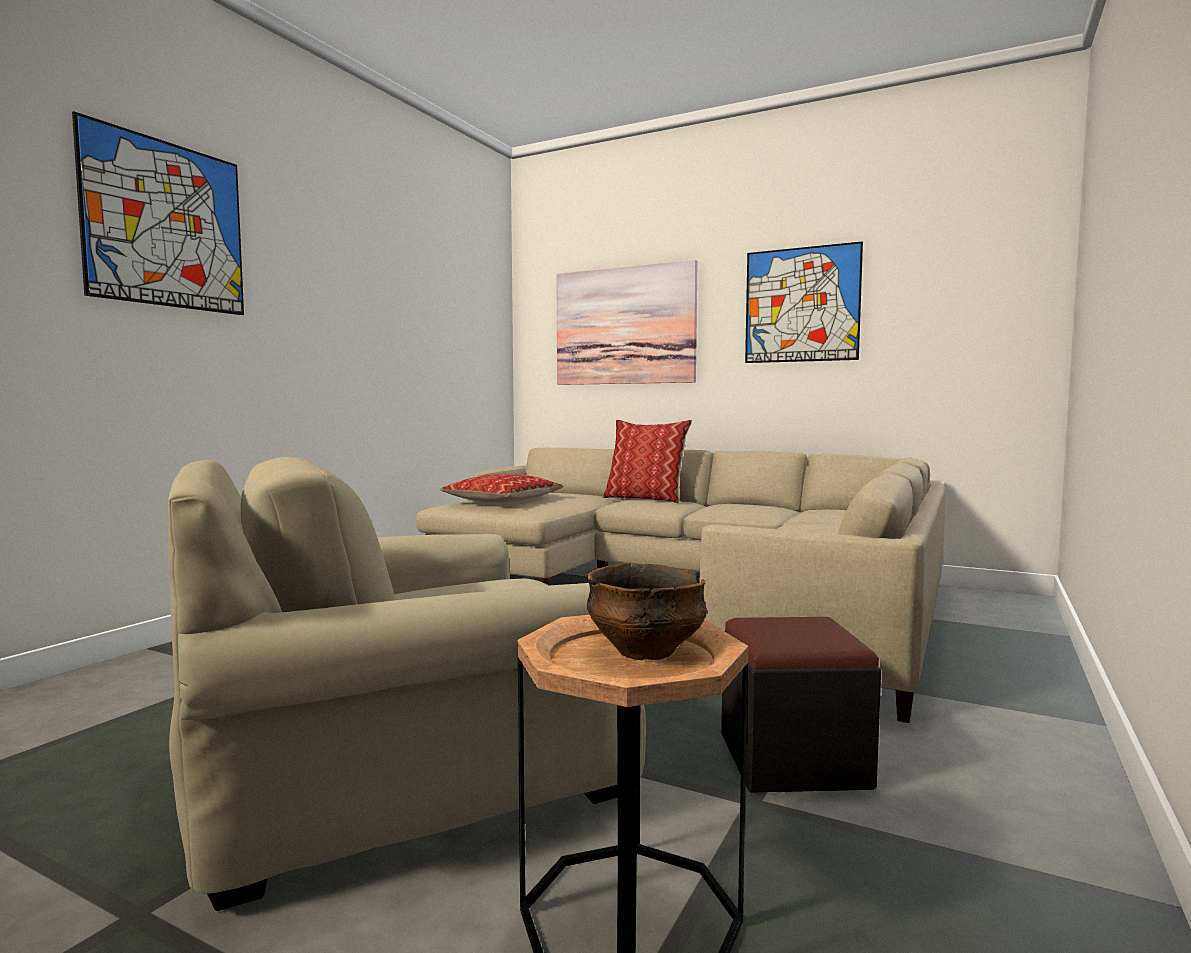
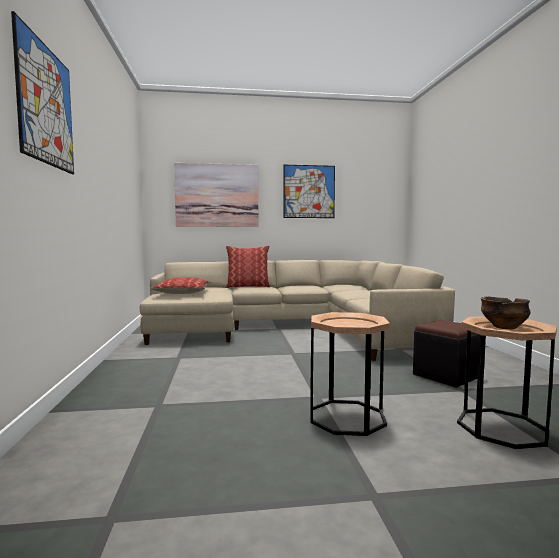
camera: 35 degrees left, 0 degrees up
(408, 773) = (347, 417): beige armchair -> brown side table

